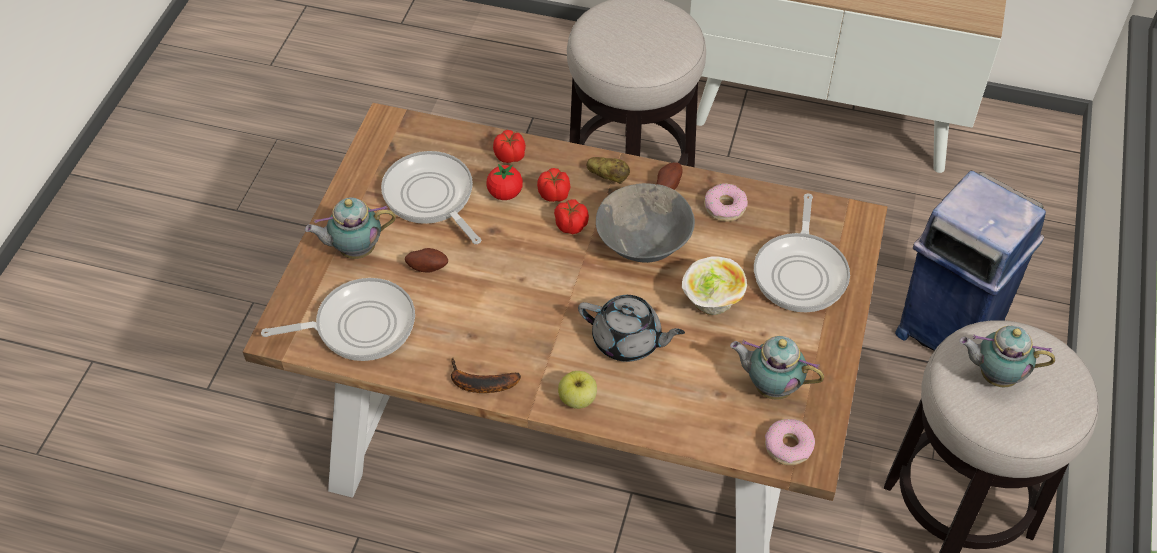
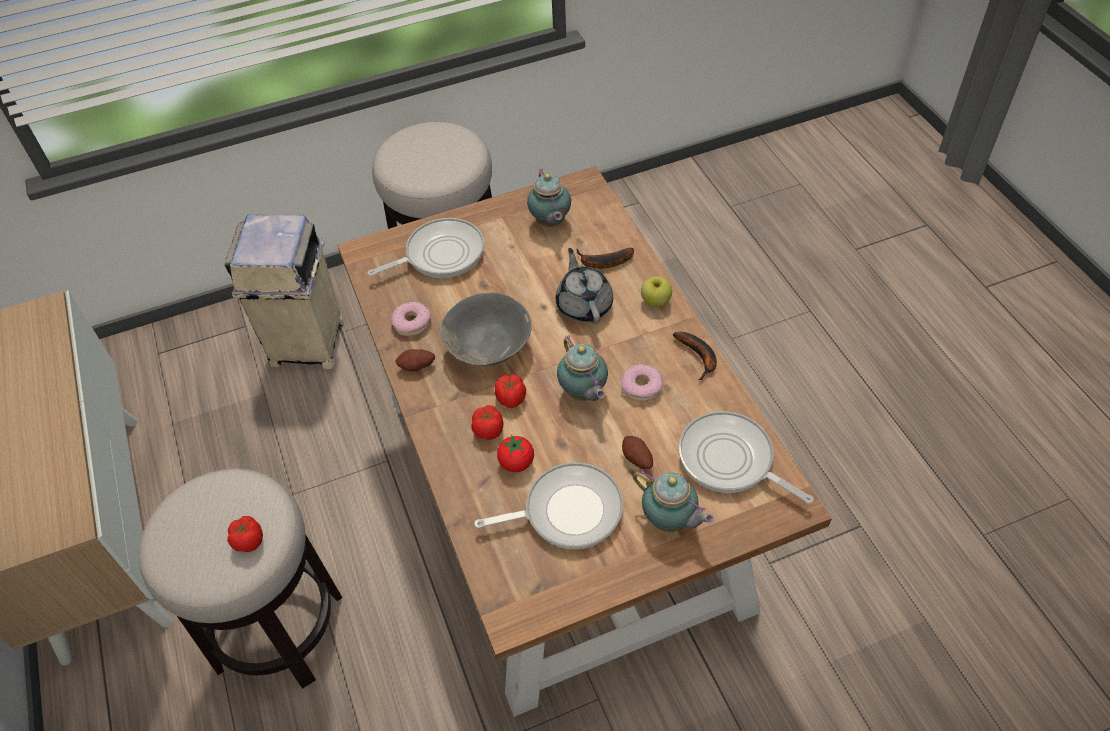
camera: 125 degrees left, 0 degrees up
(431, 197) = (567, 511): frying pan -> frying pan turned 120 degrees counterclockwise
(510, 156) = (471, 488): tomato -> tomato (249, 540)
(608, 177) = (439, 408): potato -> none
(670, 392) = (603, 262): none -> banana
(711, 303) = (510, 283): bowl -> none
(788, 446) = (585, 195): donut -> donut (641, 387)
(947, 329) = (307, 344): blue trash can -> beige trash can
(995, 375) = (434, 160): teapot -> teapot (583, 393)

